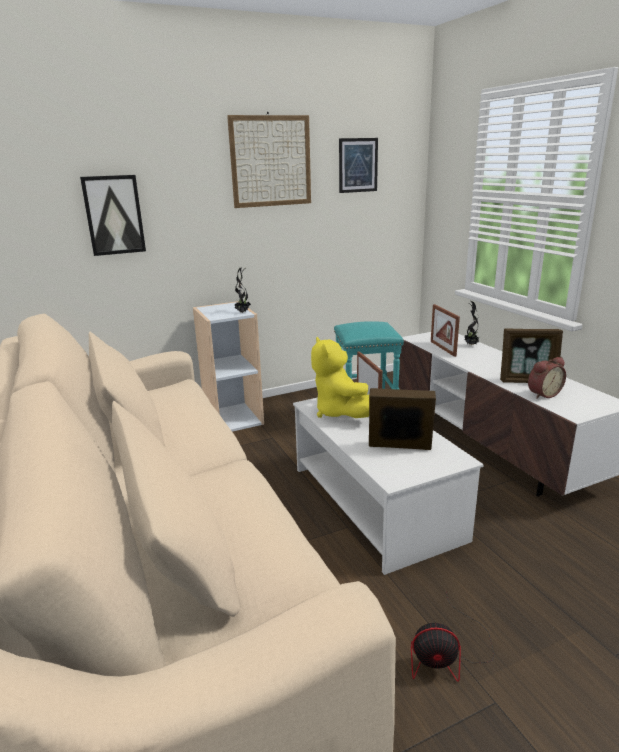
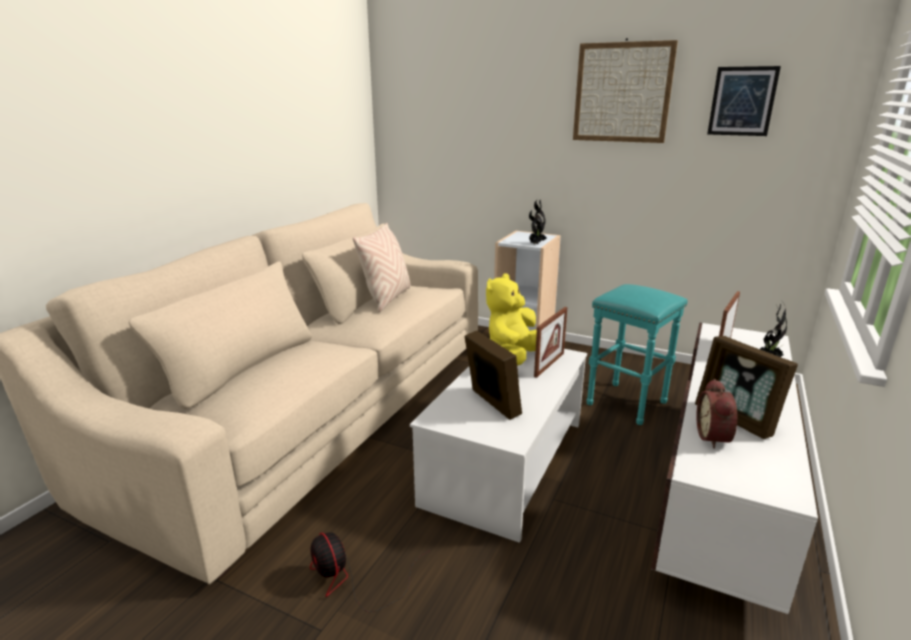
camera: 50 degrees right, 0 degrees up
(114, 215) = (465, 135): picture -> none
(165, 411) = (387, 298): none -> beige pillow
(542, 394) = (715, 437): alarm clock -> alarm clock turned 75 degrees clockwise

